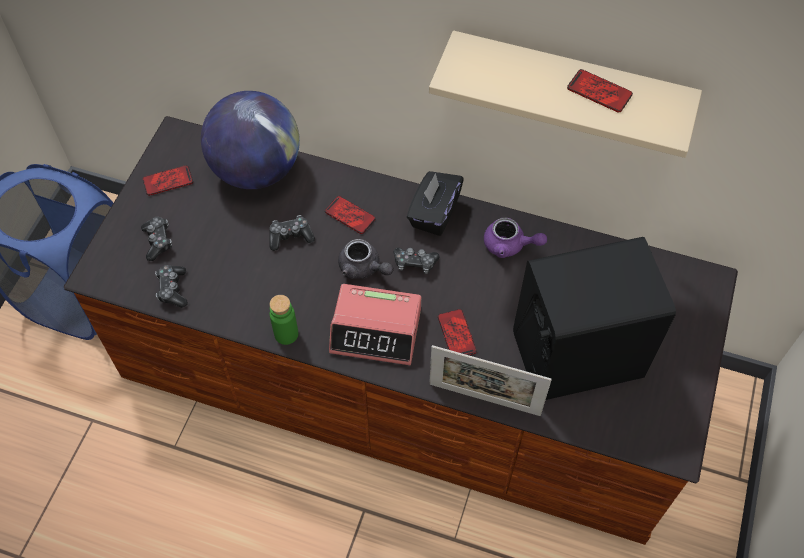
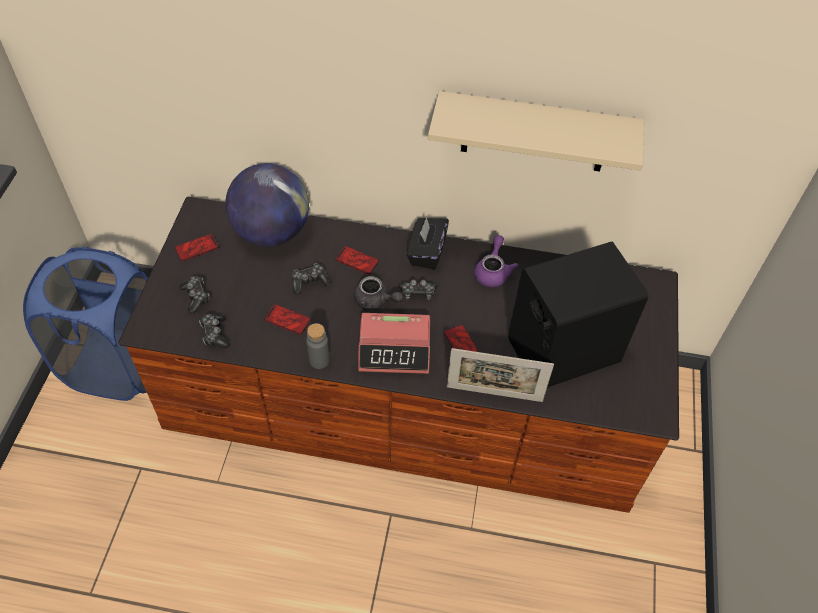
camera: 10 degrees left, 5 degrees down
(286, 334) = (319, 360): green bottle -> grey bottle
(509, 245) = (493, 271): purple teapot -> purple teapot turned 90 degrees counterclockwise
(599, 92) = (565, 126): phone -> phone (287, 320)

